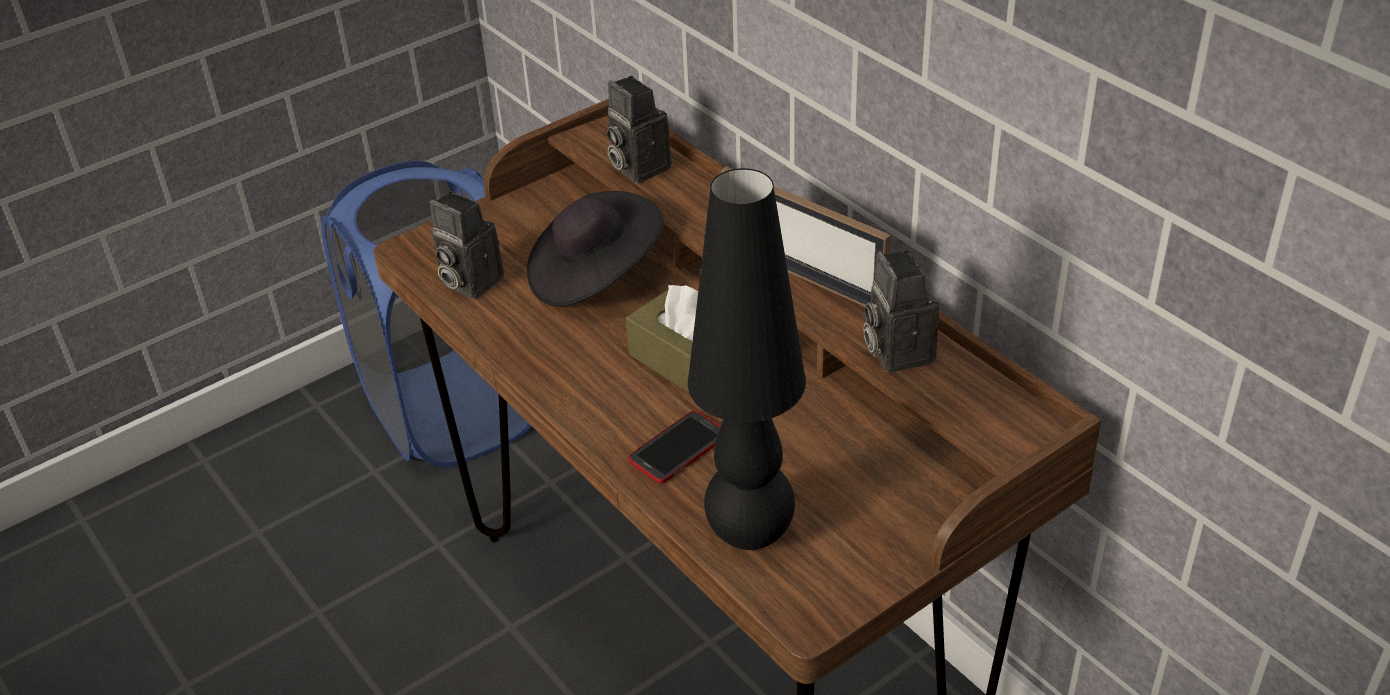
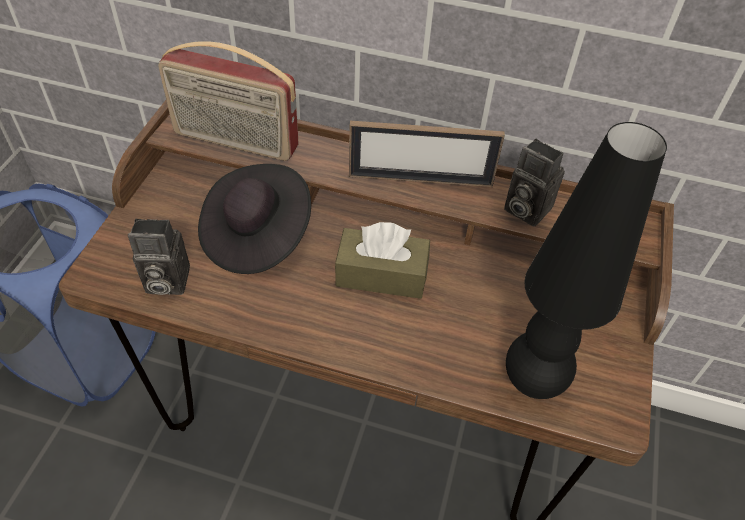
camera: 40 degrees left, 10 degrees up
(636, 167) = (235, 142): camera -> radio
(678, 448) = (432, 341): phone -> none

